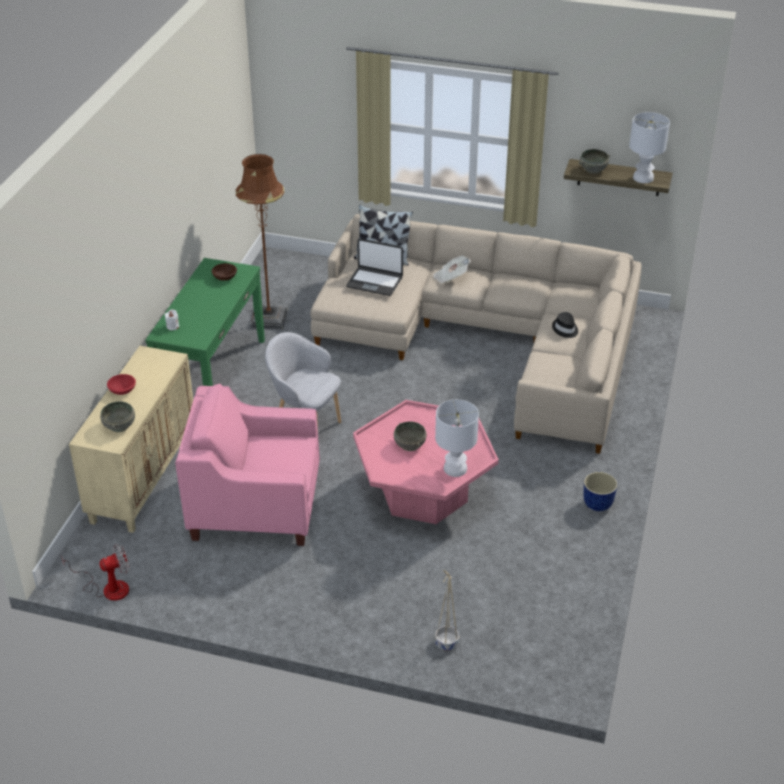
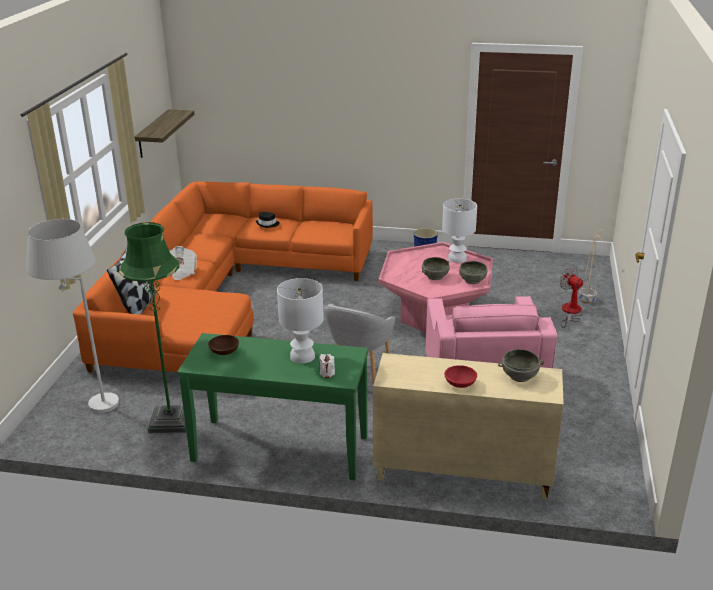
camera: 95 degrees left, 10 degrees down
(108, 588) = (627, 469): fan -> fan (570, 312)
(269, 319) = (171, 421): brown floor lamp -> green floor lamp
(307, 277) = (88, 402): none -> white floor lamp
(374, 282) = (185, 306): laptop -> none
(489, 340) = (222, 295): beige sofa -> orange sofa
(593, 169) = (157, 129): grey bowl -> grey bowl (472, 280)
(643, 178) = (176, 116): white table lamp -> white table lamp (303, 356)

